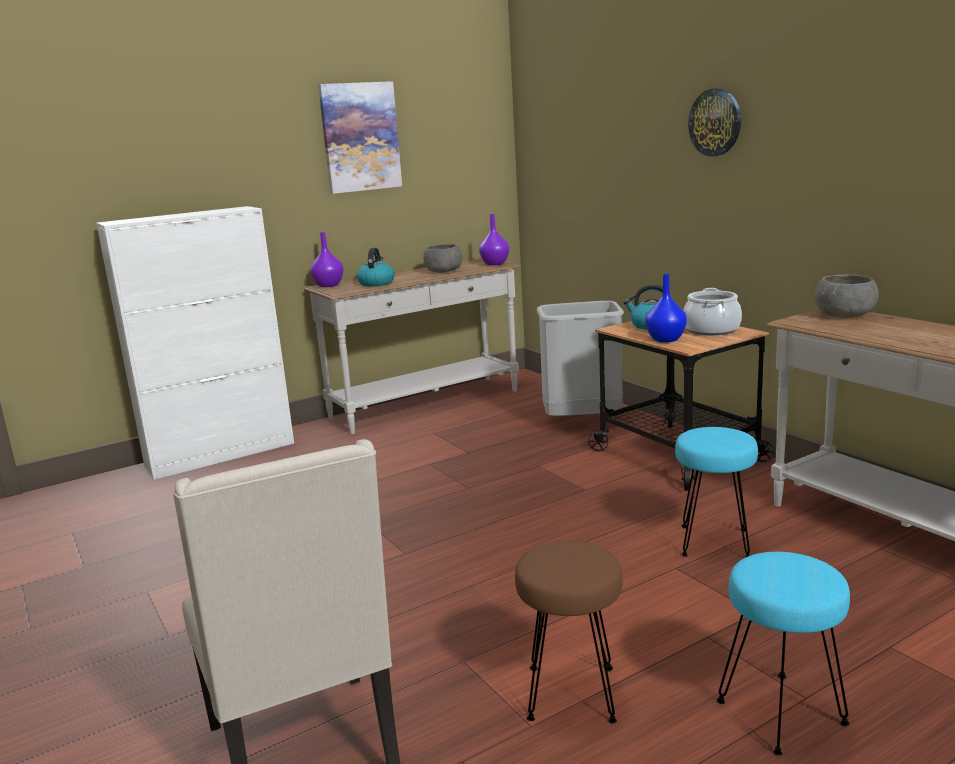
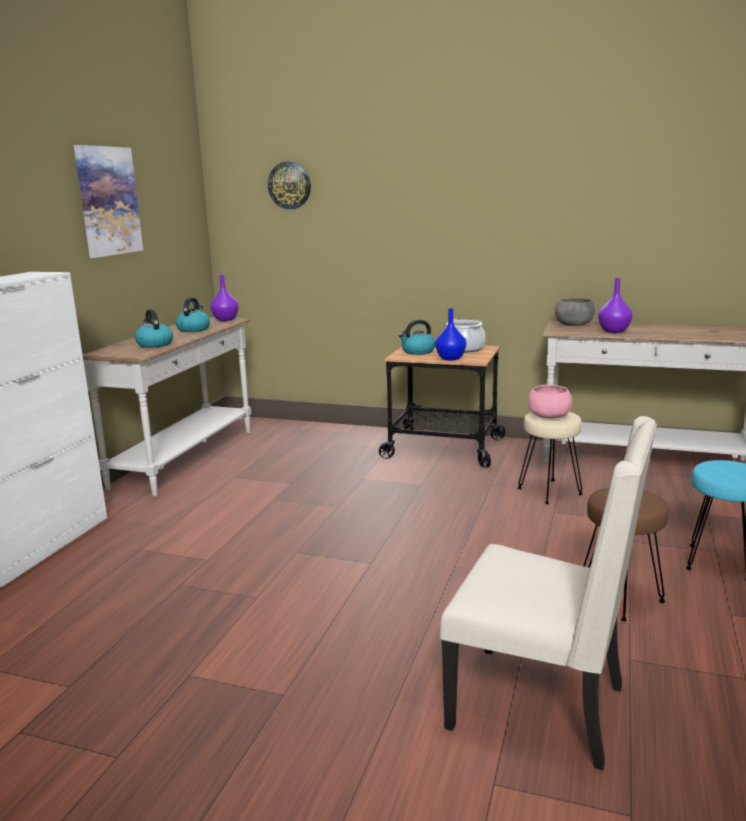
camera: 40 degrees left, 0 degrees up
(329, 285) = (105, 351): purple vase -> purple vase (614, 331)
(443, 271) = (193, 329): grey bowl -> kettle
(582, 422) = (342, 442): grey trash can -> none
(708, 437) = (548, 416): none -> pink bowl
(713, 542) = (548, 492): turquoise stool -> beige stool
(715, 122) = (440, 195): wall clock -> wall clock (289, 185)

